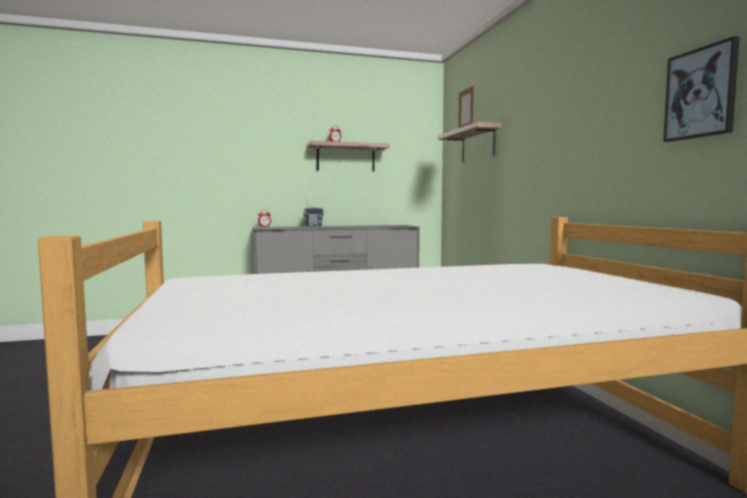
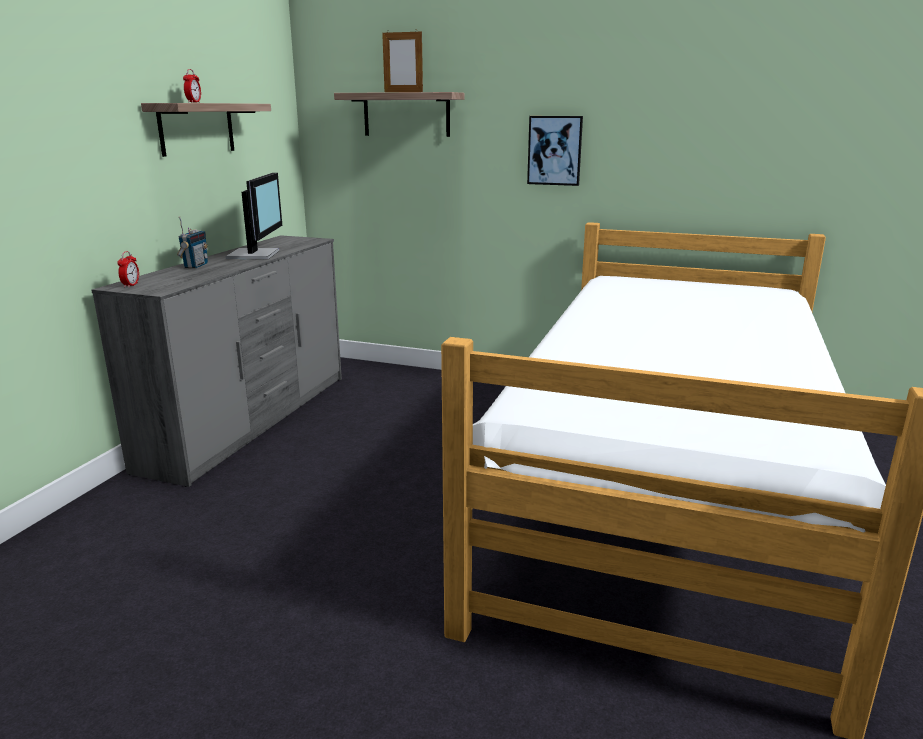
camera: 55 degrees left, 15 degrees up
(353, 226) = (256, 254): none -> monitor
(701, 93) = (763, 121): picture -> picture (555, 150)

